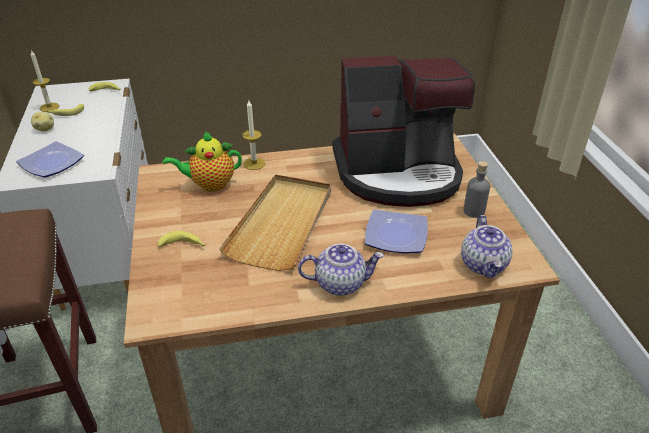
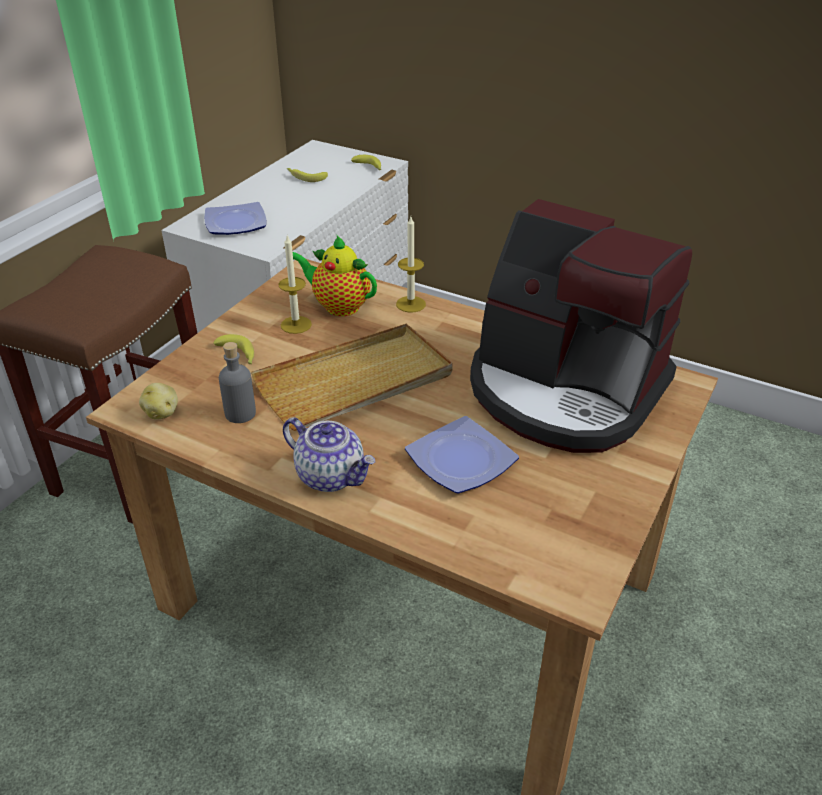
camera: 40 degrees right, 0 degrees up
(45, 129) = (269, 186): potato -> potato (162, 413)
(49, 107) = (298, 166): candle -> candle (296, 325)
(473, 211) = (601, 486): grey bottle -> grey bottle (240, 413)
(484, 265) = (522, 555): teapot -> none

